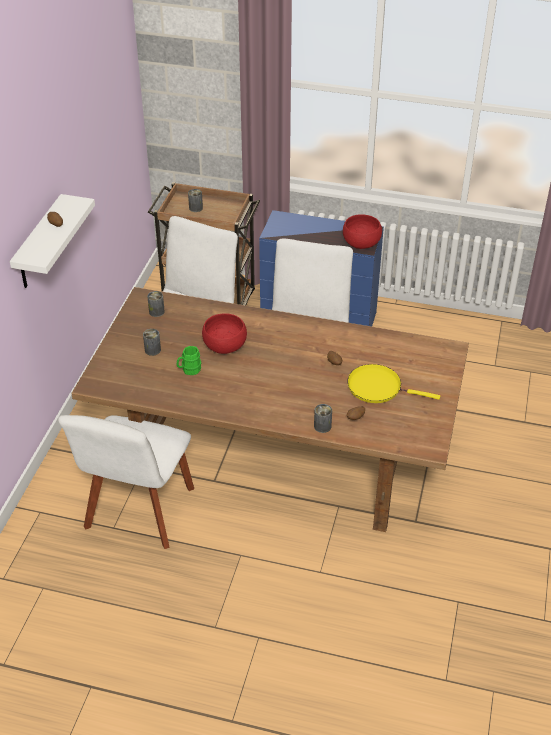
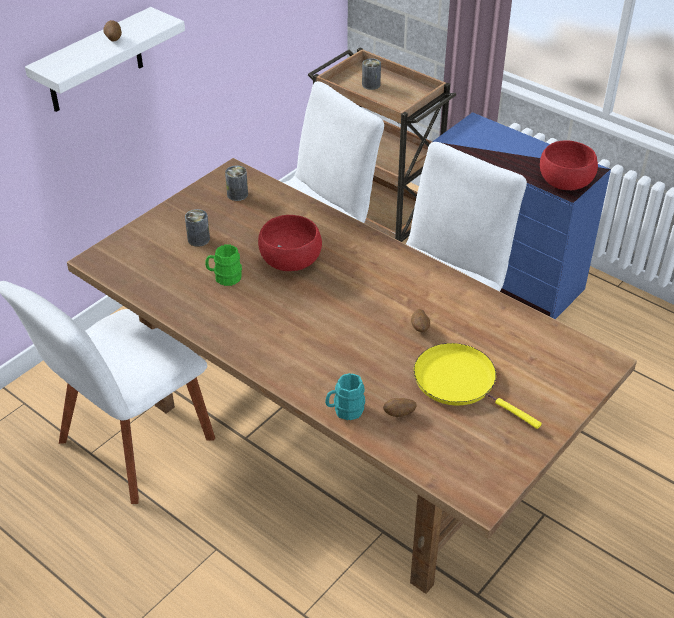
camera: 25 degrees right, 0 degrees up
(322, 426) = (345, 410): can -> turquoise mug

